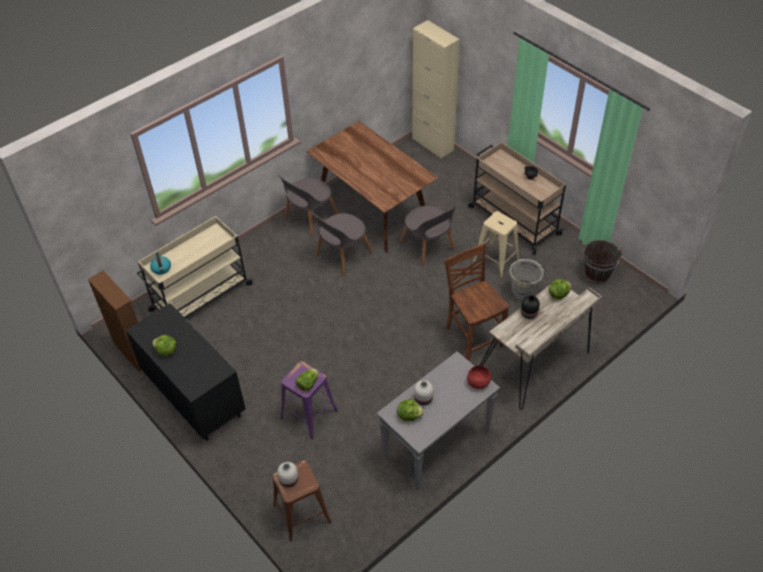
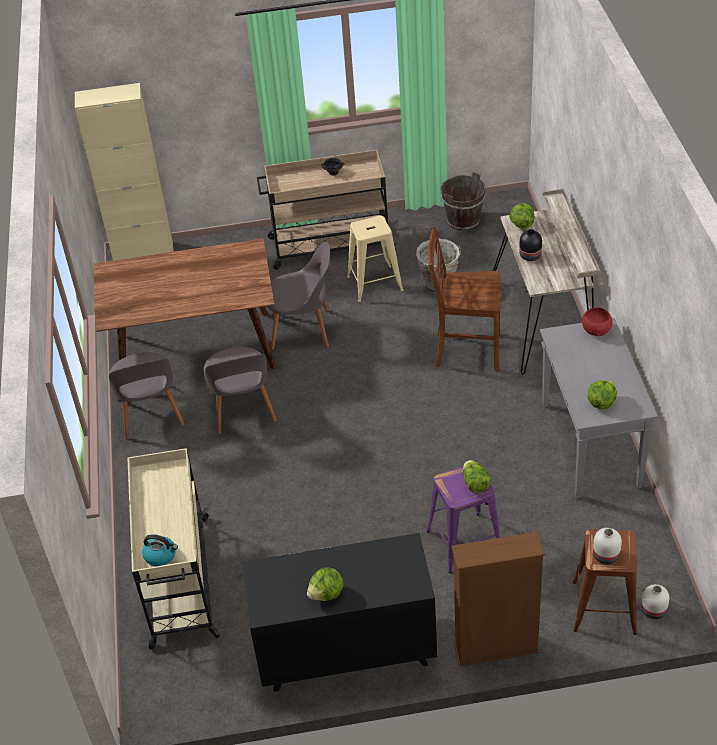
camera: 55 degrees left, 5 degrees down
(133, 353) = (212, 697): brown bookcase -> brown bookcase (496, 649)
(423, 398) = (586, 382): white vase -> white vase (653, 610)

